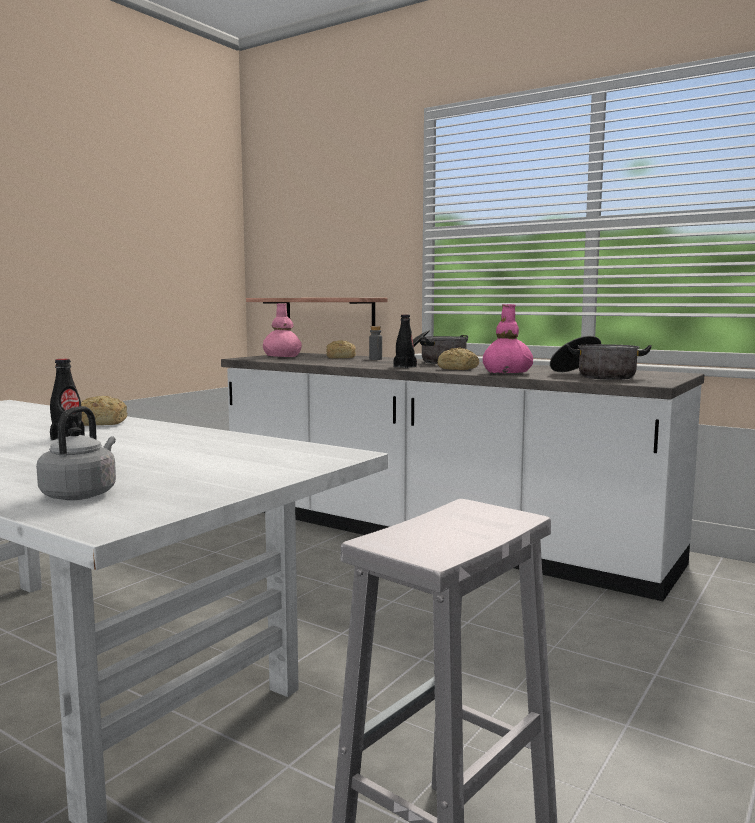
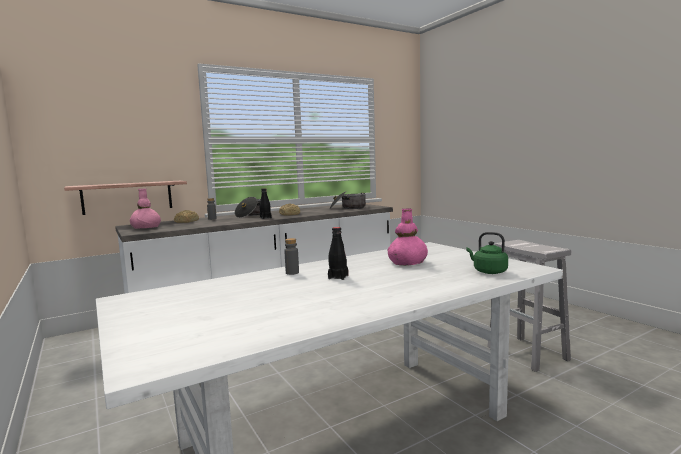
camera: 65 degrees left, 0 degrees up
(81, 494) = (488, 271): grey kettle -> green kettle
(100, 423) = (292, 273): bread -> grey bottle
(506, 373) = (320, 212): pink vase -> pink vase (407, 262)

